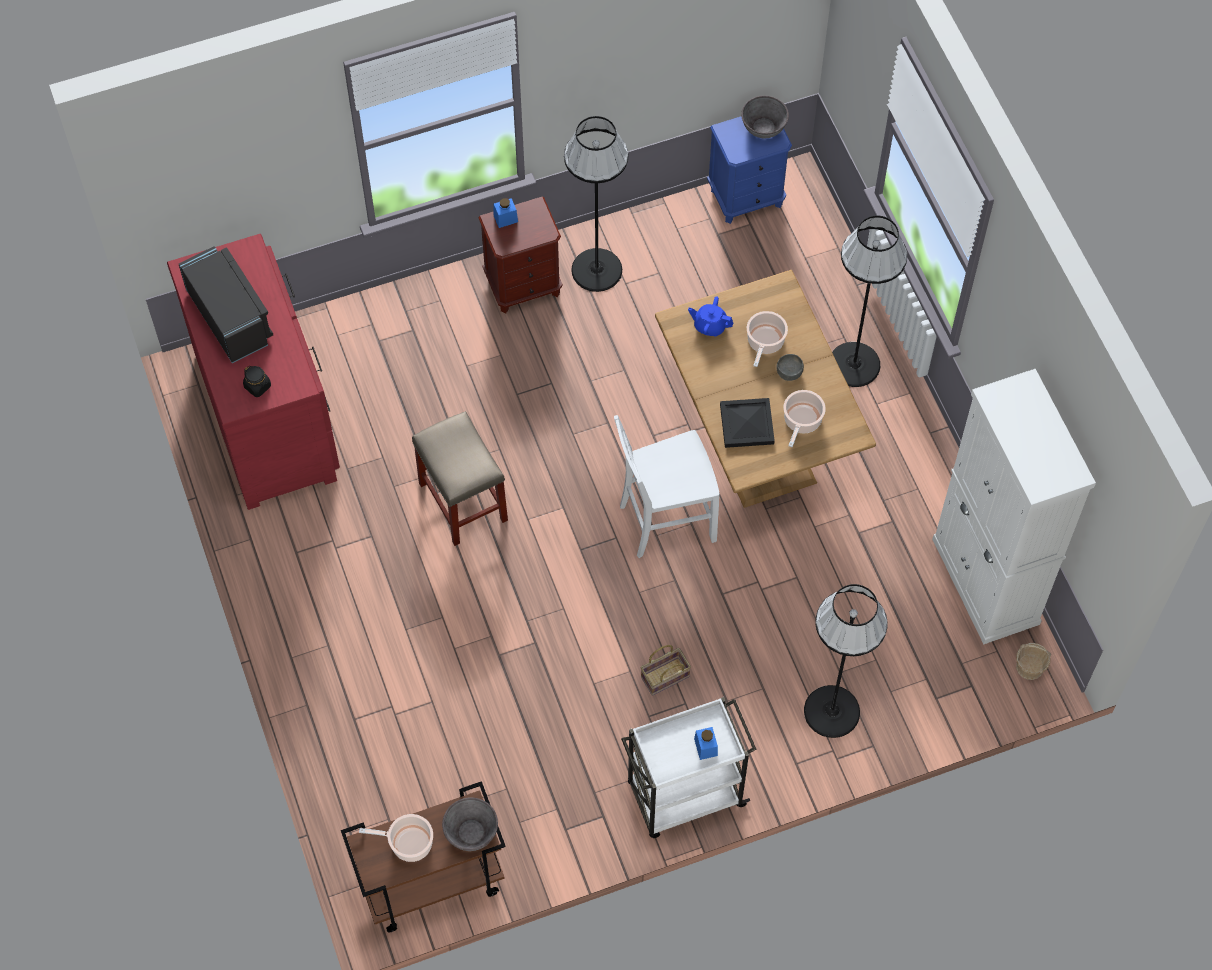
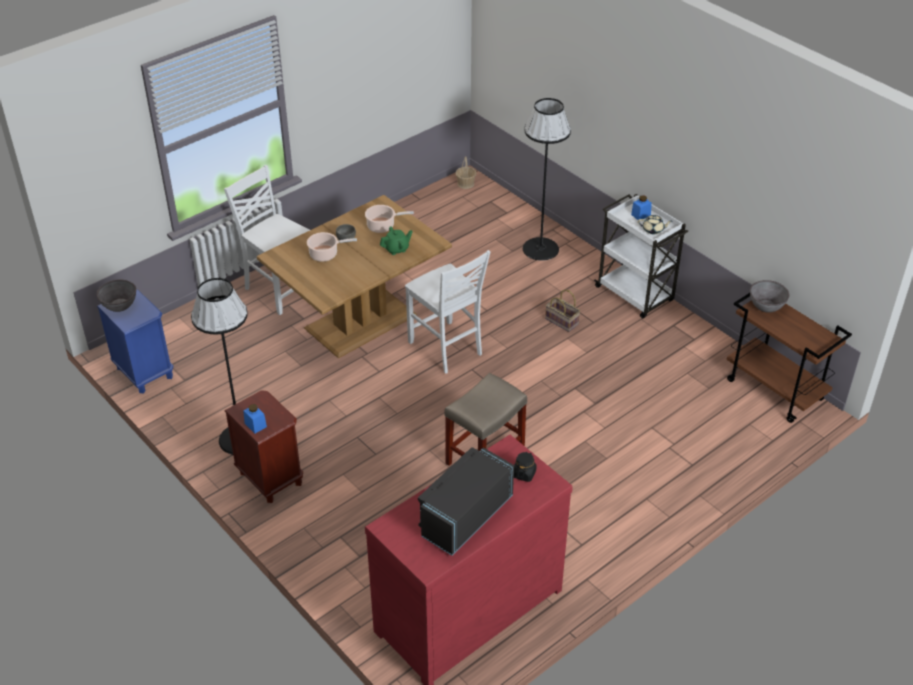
camera: 110 degrees left, 20 degrees down
(408, 843) = (797, 331): cooking pot -> none
(666, 748) = (653, 230): none -> beige teapot
(710, 326) = (322, 282): blue teapot -> none
(746, 423) = (396, 249): black tray -> green teapot
(854, 364) = (279, 290): black floor lamp -> white chair
(985, 582) = (418, 208): white cabinet -> none

